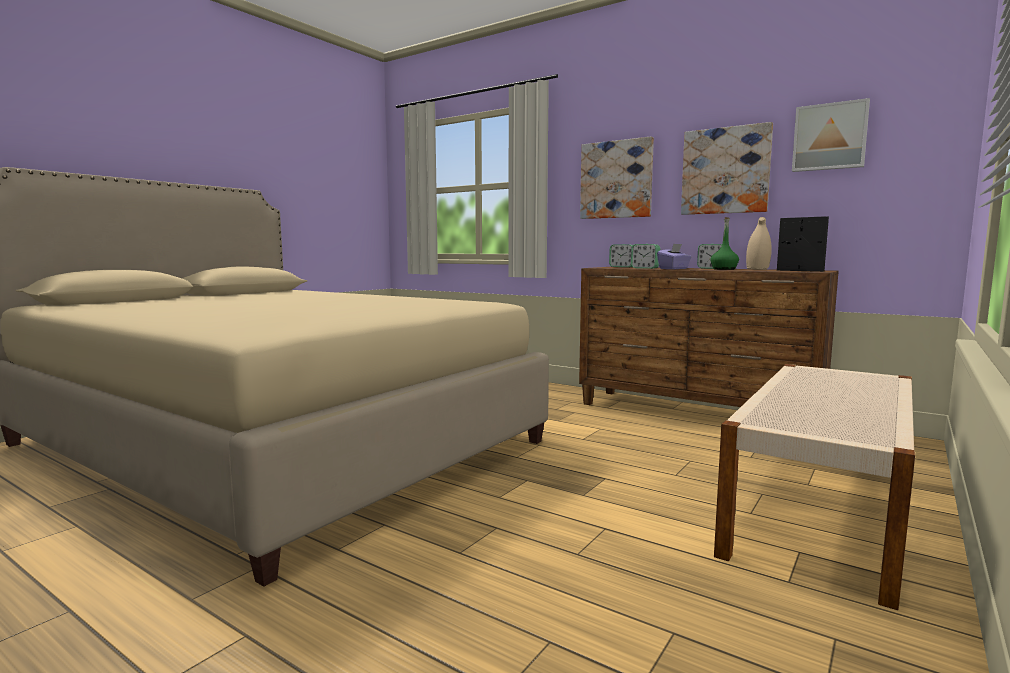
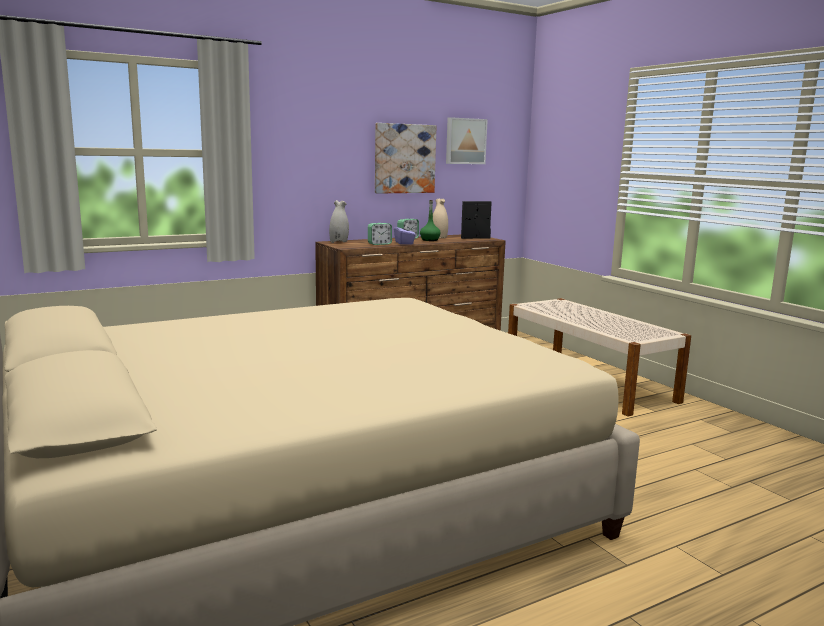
camera: 65 degrees left, 5 degrees up
(616, 180) = (316, 158): picture -> none
(622, 267) = (339, 242): alarm clock -> white vase

